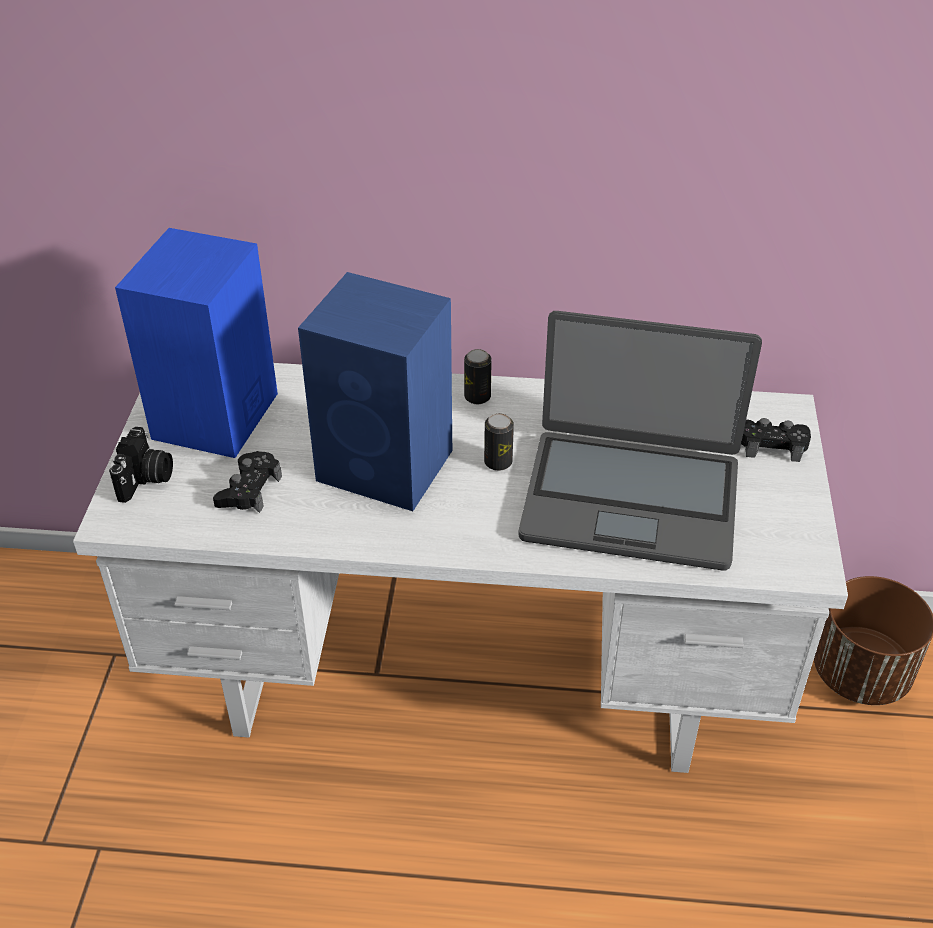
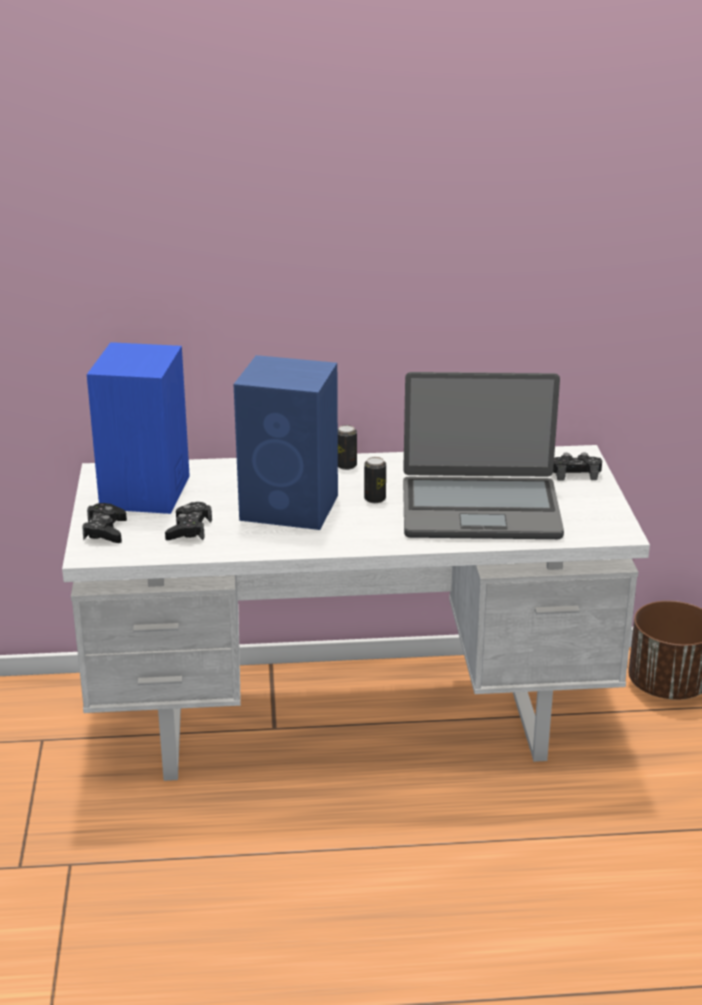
camera: 10 degrees left, 15 degrees down
(146, 479) = (105, 531): camera -> black game controller

